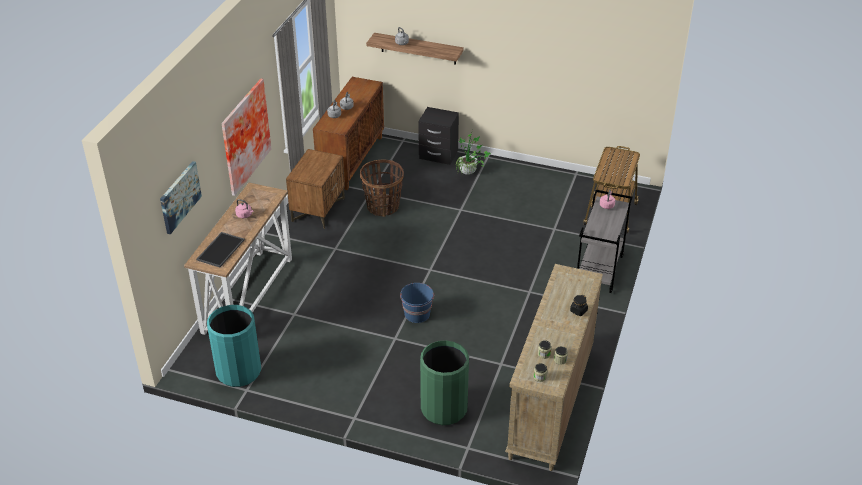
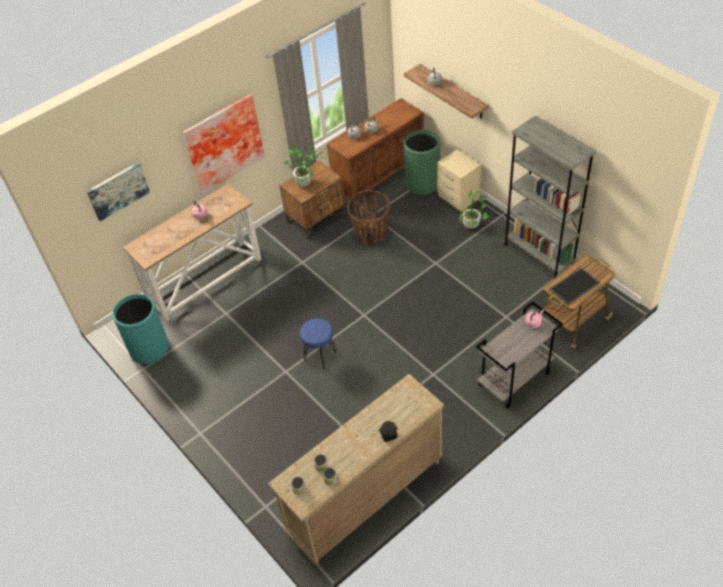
camera: 35 degrees right, 10 degrees up
(220, 249) = (158, 242): tray -> tray (574, 285)
(311, 168) = (306, 181): none -> potted plant
(417, 314) = (320, 356): blue bucket -> blue stool
(438, 155) = (458, 197): black nightstand -> beige nightstand
(443, 408) = (274, 458): green trash can -> green trash can (422, 183)
(543, 175) = (539, 254): none -> grey bookcase

